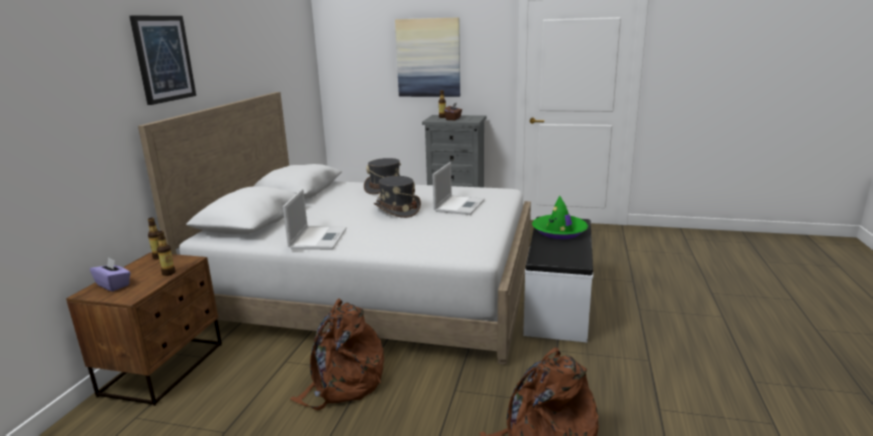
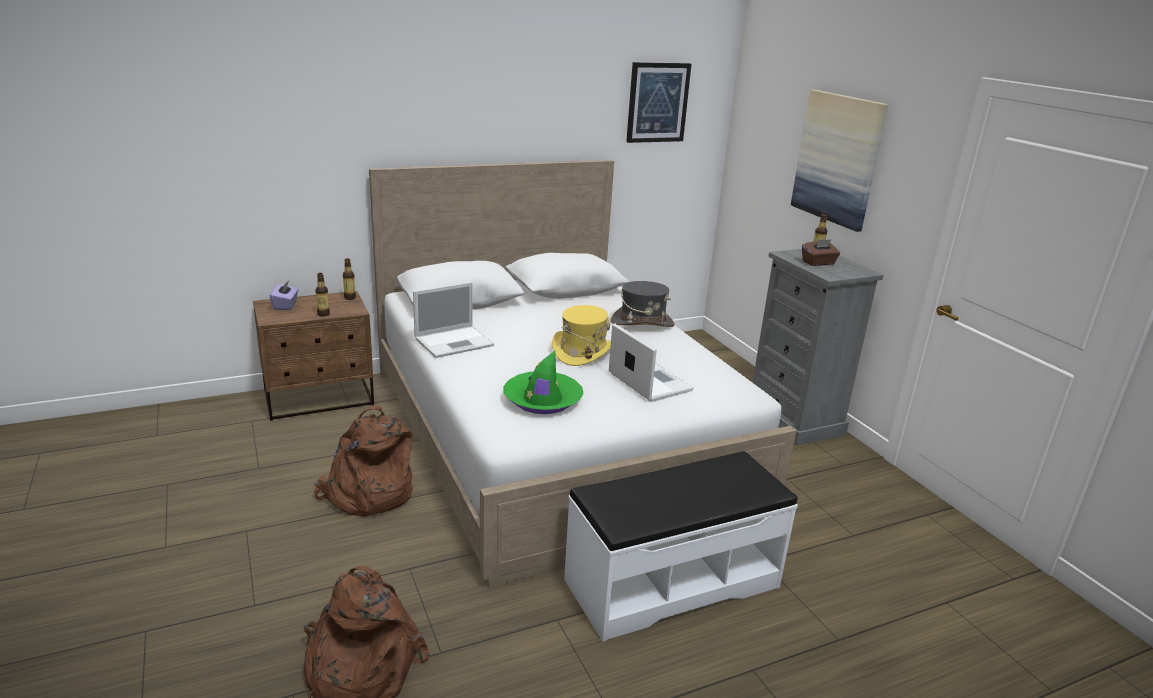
camera: 50 degrees right, 5 degrees up
(163, 59) = (425, 105): picture -> picture (657, 102)
(397, 210) = (582, 352): grey hat -> yellow hat
(459, 205) = (648, 381): laptop -> laptop turned 105 degrees counterclockwise
(559, 231) = (708, 483): green hat -> green hat (542, 400)

